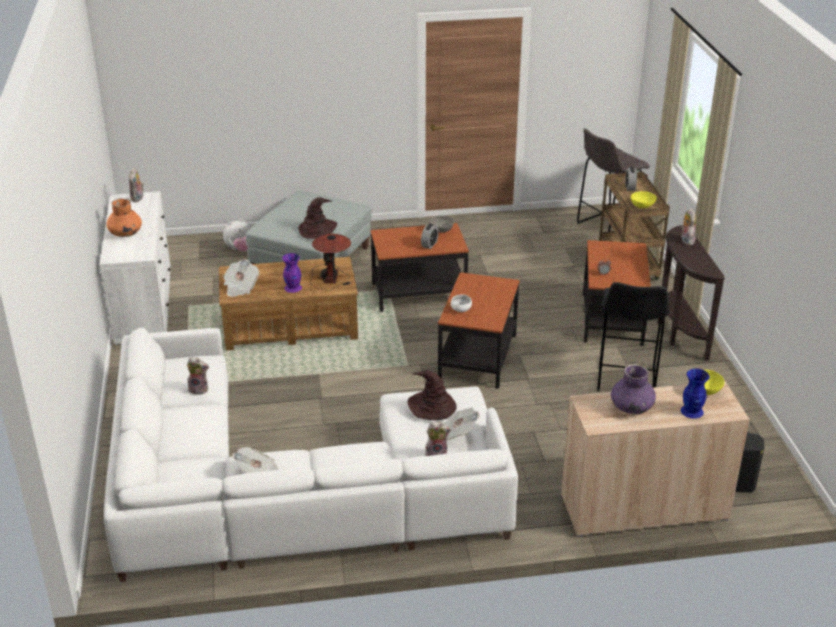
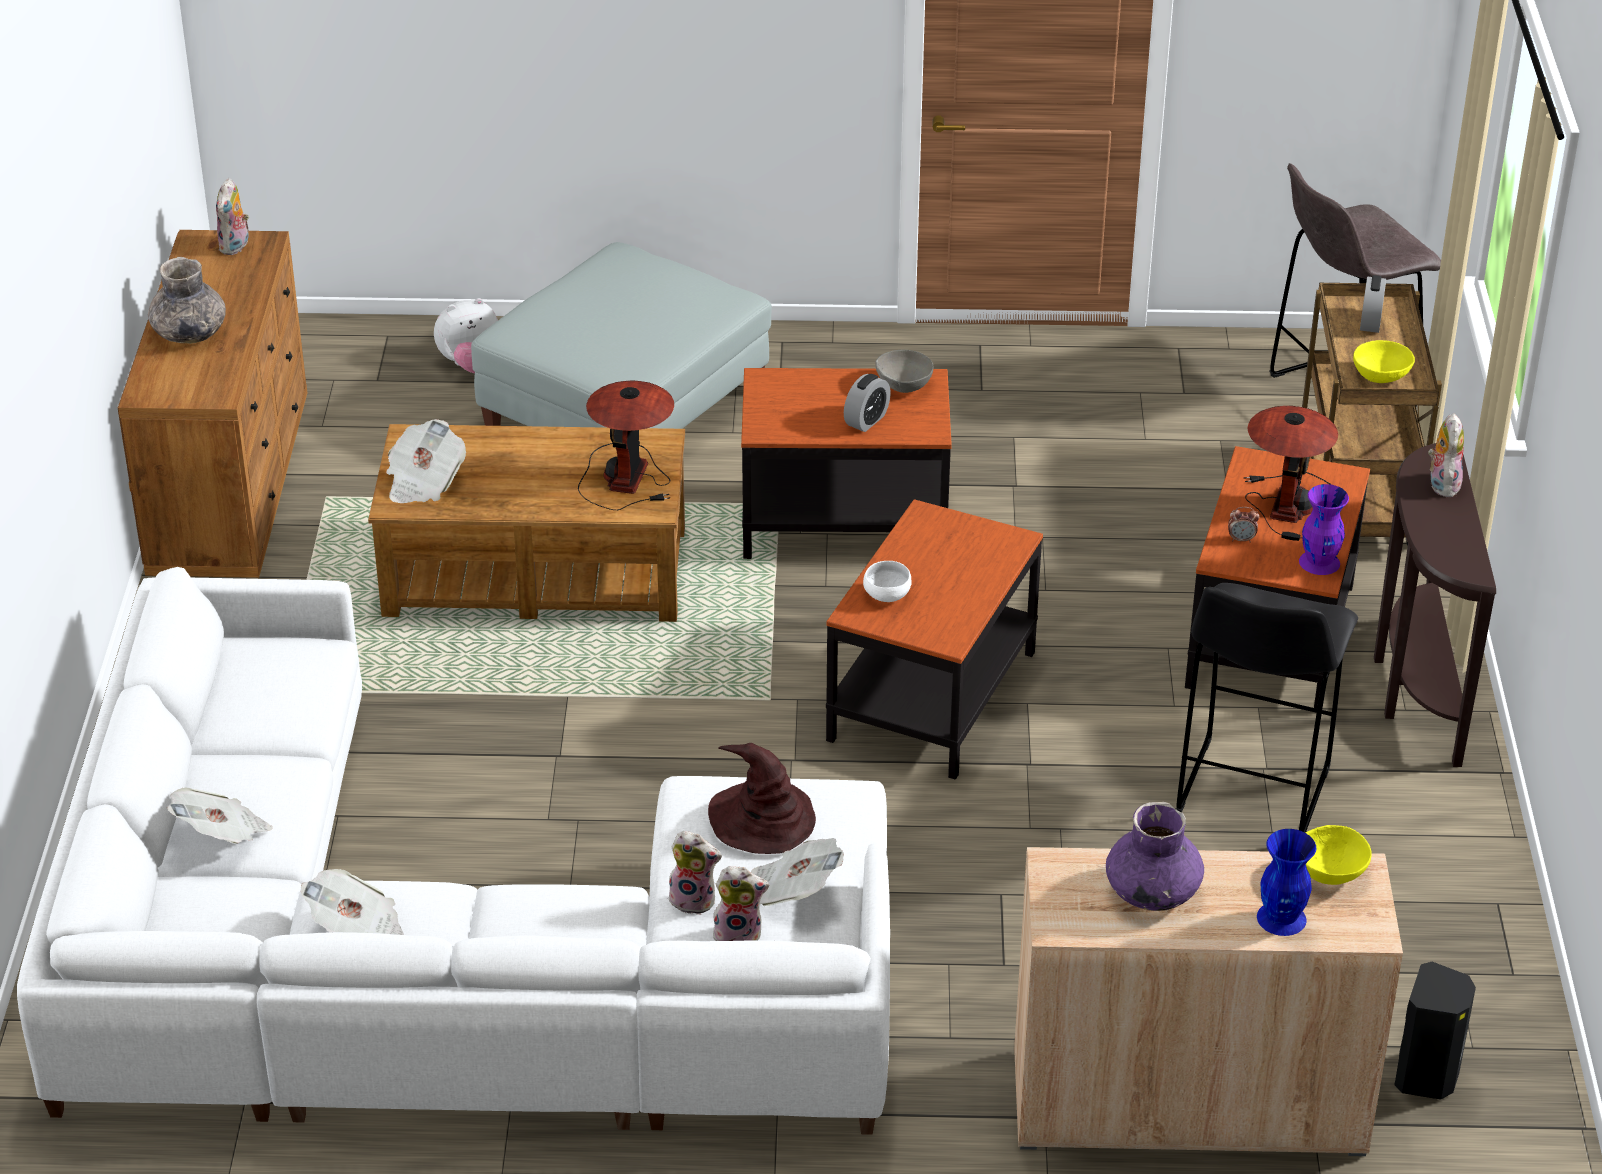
camera: 10 degrees right, 5 degrees up
(125, 233) = (189, 333): orange vase -> grey vase
(144, 305) = (231, 486): white dresser -> brown dresser
(184, 441) = (222, 835): none -> newspaper
(199, 389) = (281, 718): plush toy -> plush toy (695, 900)
(293, 288) = (537, 496): purple vase -> purple vase (1320, 562)
(317, 229) = (630, 351): brown hat -> none
(618, 259) = (1290, 504): none -> table lamp

